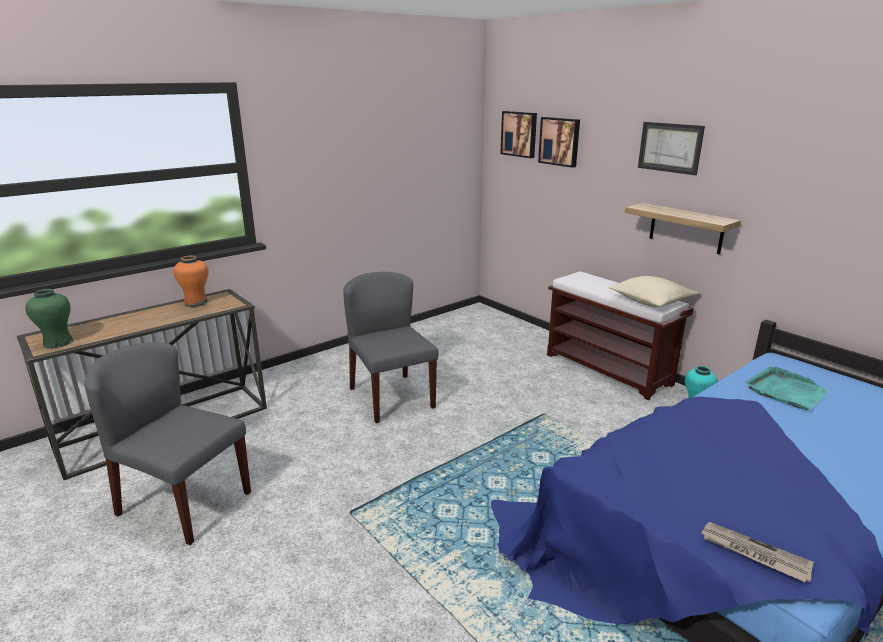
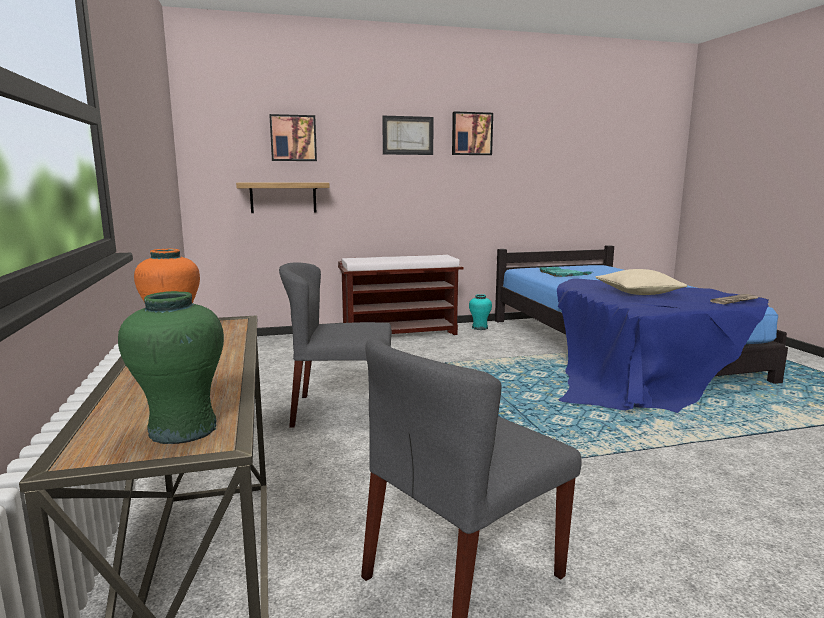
camera: 65 degrees left, 10 degrees down
(519, 134) = (236, 134): picture -> picture (471, 134)
(651, 301) = (431, 257): beige pillow -> beige pillow (638, 292)
(686, 228) = (430, 197): shelf -> shelf (283, 197)

